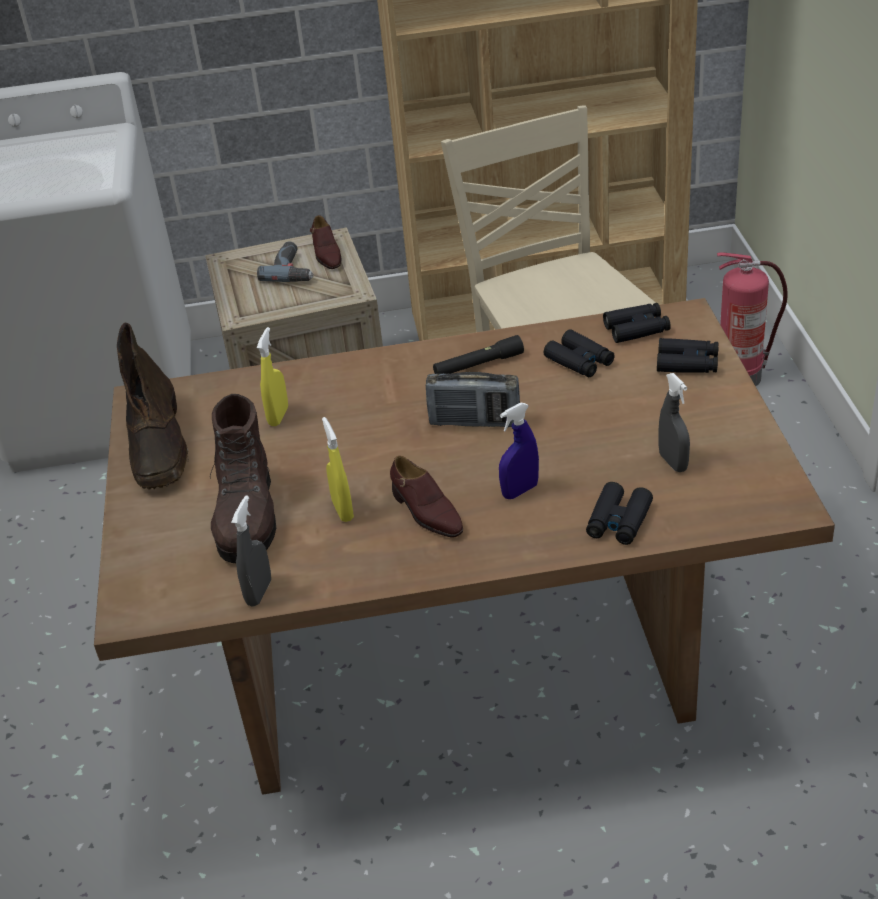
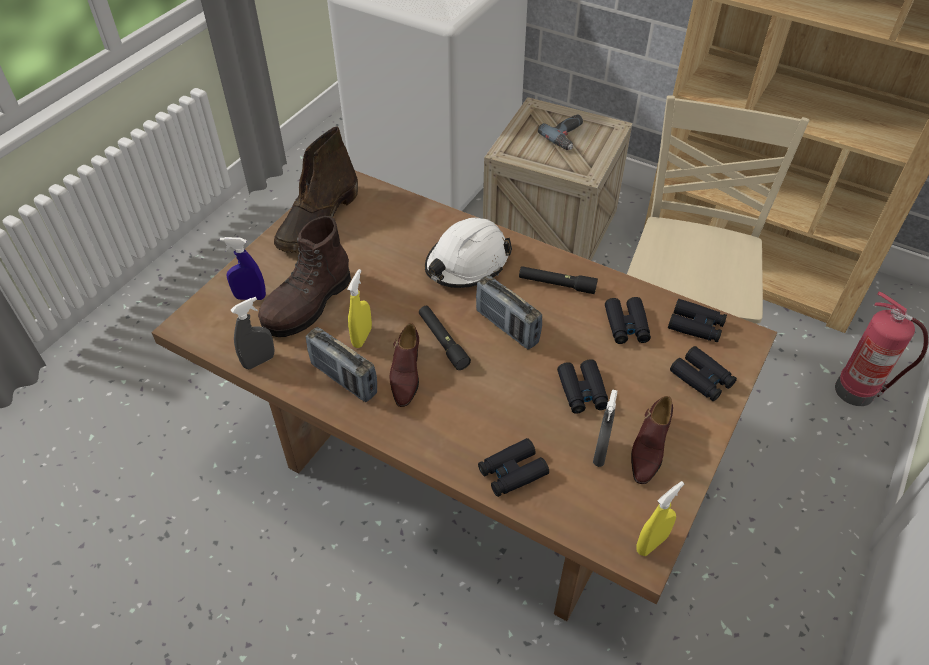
camera: 35 degrees right, 10 degrees up
(278, 416) = (400, 243): yellow spray bottle -> yellow spray bottle (651, 543)
(326, 254) = (599, 137): brown shoe -> brown shoe (648, 448)
(370, 395) = (467, 264): none -> white hard hat
(370, 552) = (344, 379): none -> radio
(428, 467) = (443, 341): none -> black flashlight
(520, 491) = (477, 400): blue spray bottle -> blue spray bottle (250, 297)
(603, 429) = (582, 391): none -> black binoculars

